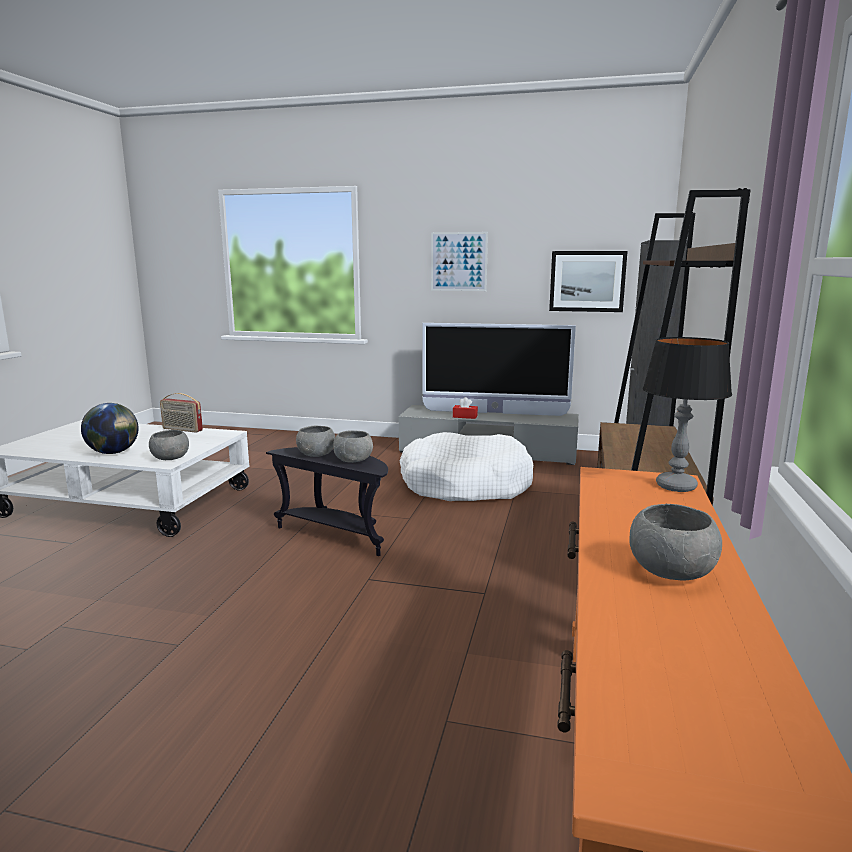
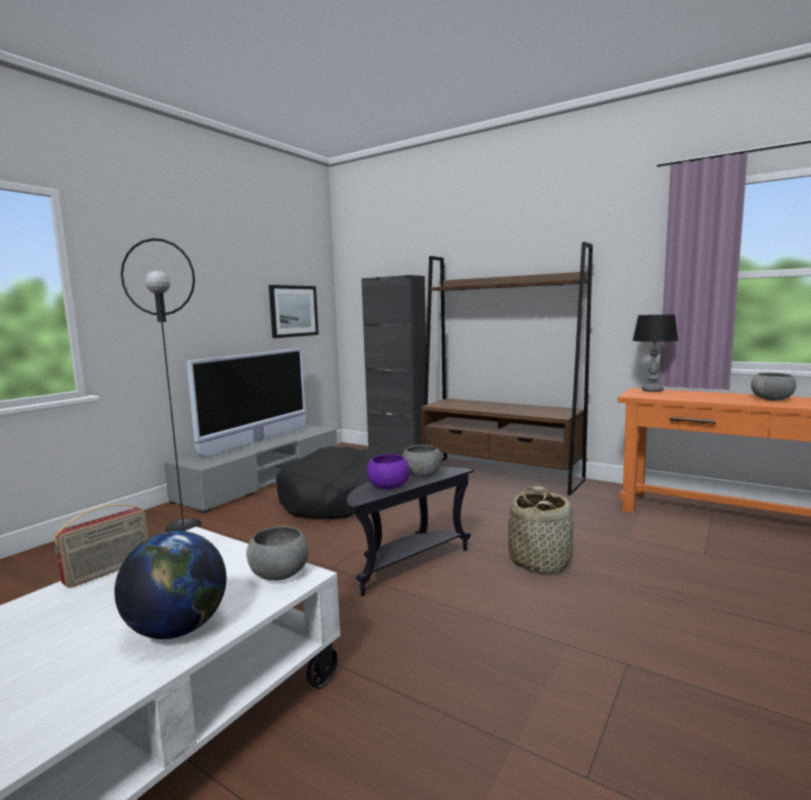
camera: 70 degrees left, 5 degrees down
(317, 454) = (389, 486): grey bowl -> purple bowl
(368, 595) = (540, 561): none -> basket
(373, 453) = (183, 526): none -> black floor lamp
(458, 261) = (194, 293): picture -> none
(465, 416) = (251, 450): red tissue box -> none
(465, 484) = (334, 499): white dog bed -> black dog bed

